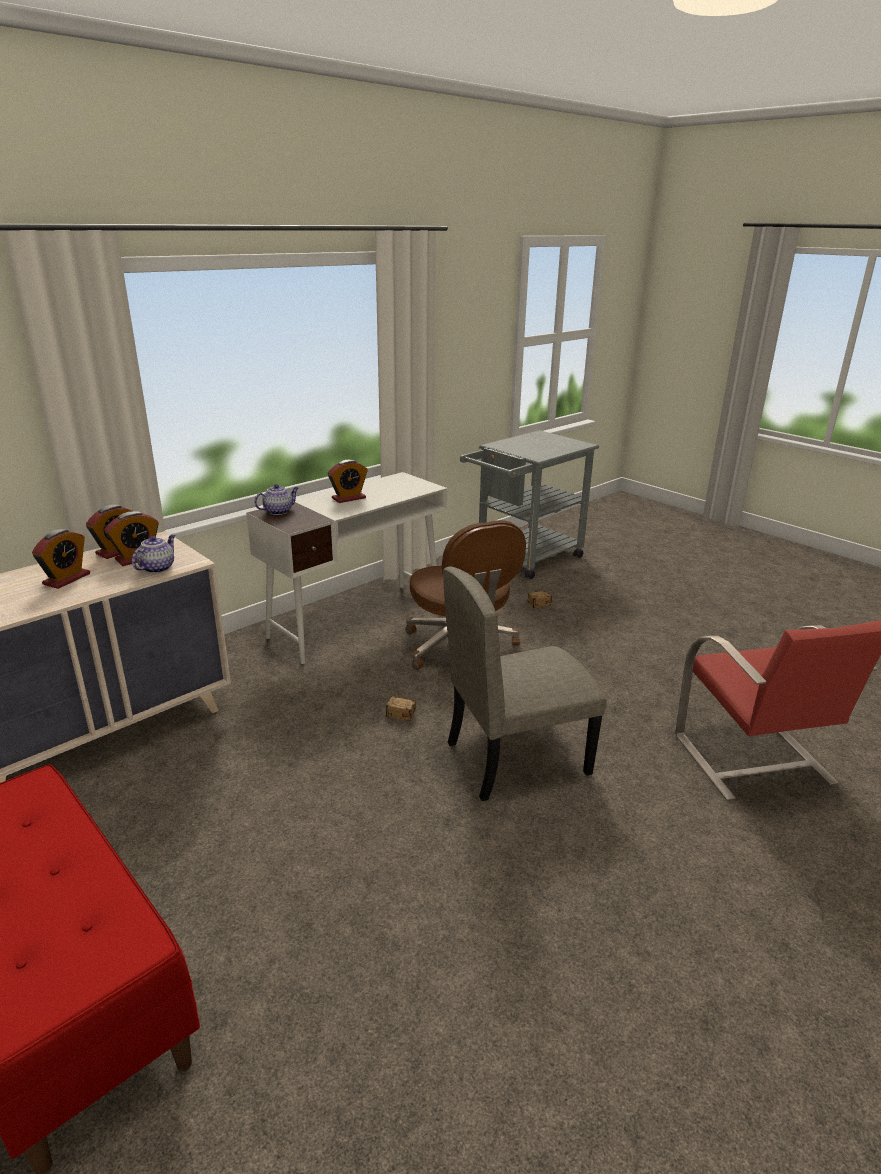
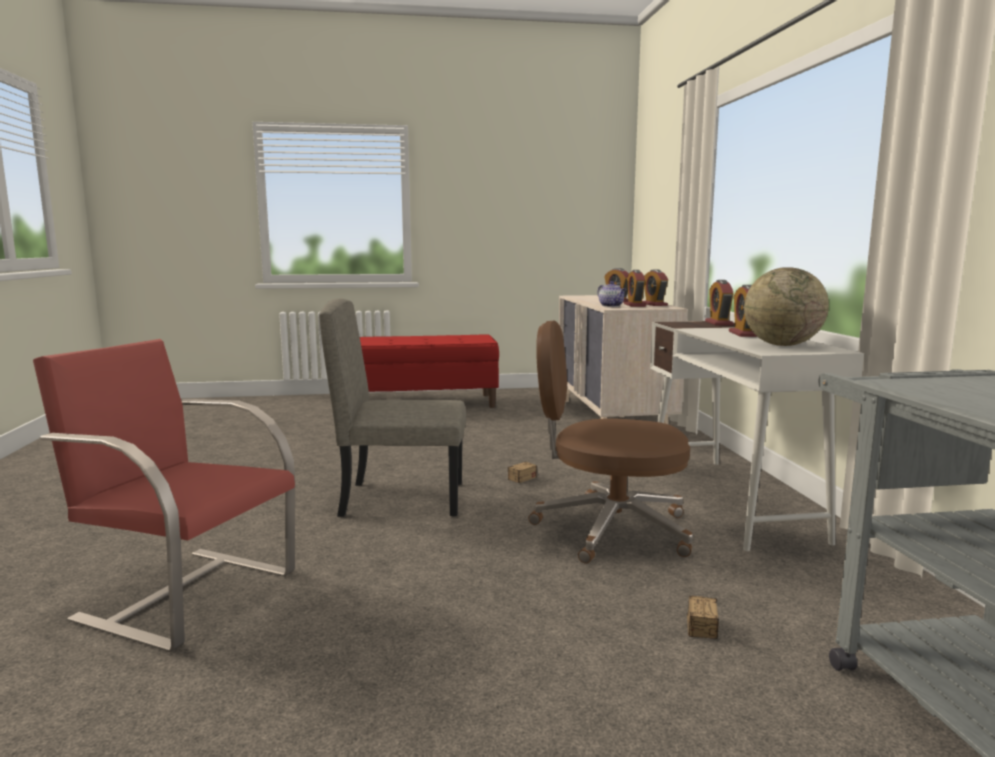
camera: 125 degrees right, 15 degrees down
(278, 511) = (719, 323): teapot -> alarm clock
(396, 486) = (782, 345): none -> globe
(517, 757) = (403, 498): beige chair -> beige chair turned 105 degrees counterclockwise

